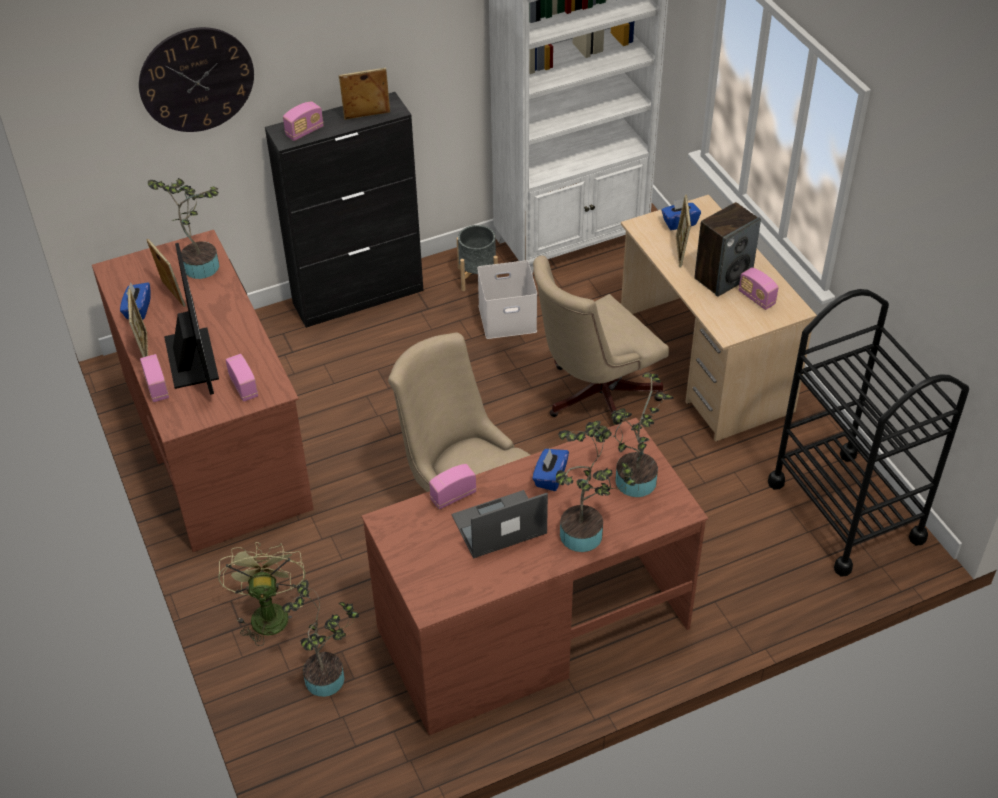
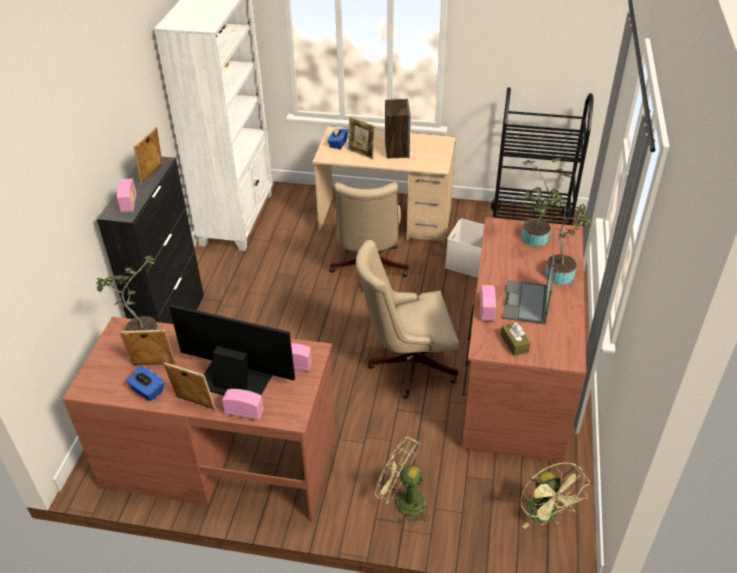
camera: 55 degrees left, 5 degrees down
(196, 79) = (51, 199): wall clock -> none
(329, 676) = (482, 492): potted plant -> none
(338, 751) = (546, 516): none -> green fan
(417, 544) = (514, 343): none -> brown tissue box
(477, 277) = (221, 268): grey planter -> none
(508, 317) = (269, 272): white storage box -> white storage box (467, 261)
(550, 477) = (504, 266): blue tissue box -> none
(756, 298) = (424, 147): radio -> none

